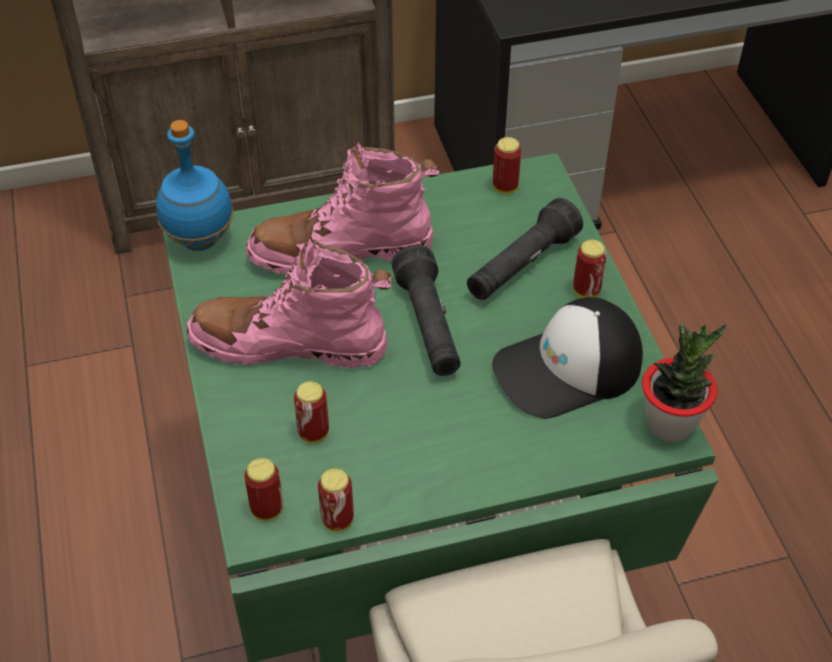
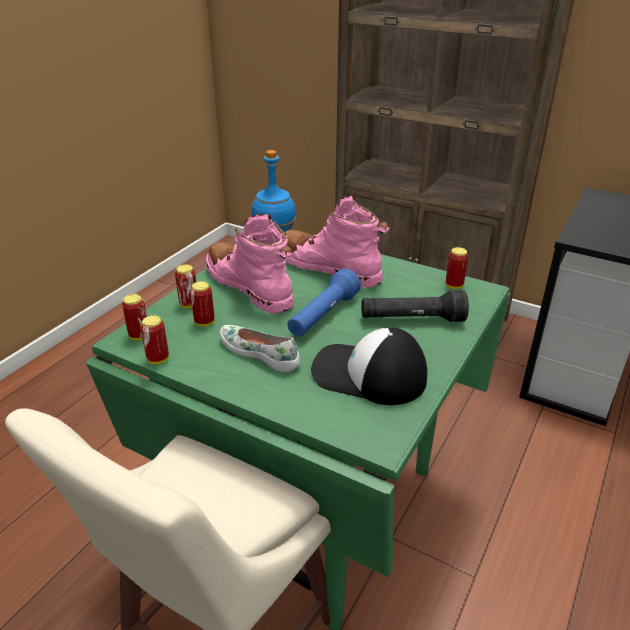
camera: 45 degrees right, 15 degrees down
(428, 326) = (323, 316): black flashlight -> blue flashlight
(431, 425) = (259, 353): none -> white shoe
(586, 290) = (434, 349): can -> can (189, 304)
(670, 424) = (390, 437): potted plant -> none

